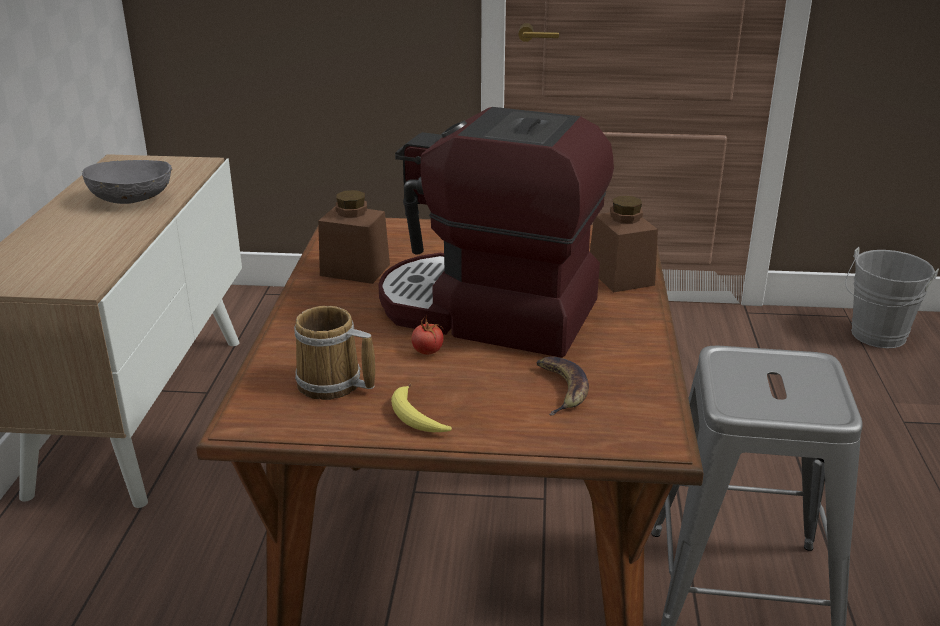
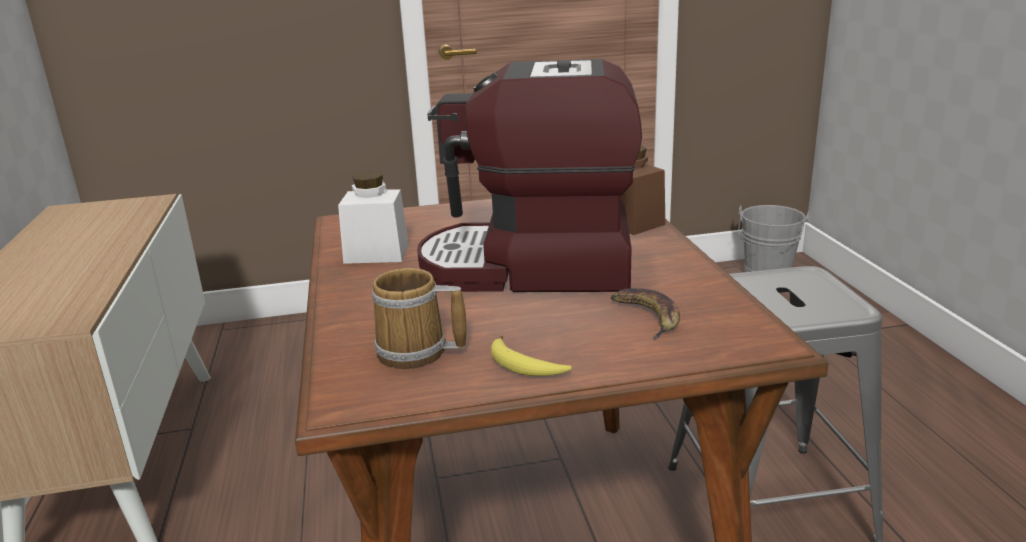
camera: 15 degrees left, 5 degrees down
(132, 199) = (93, 238): grey bowl -> none
(355, 270) = (376, 253): brown jar -> white jar
(427, 351) = (495, 308): tomato -> none

